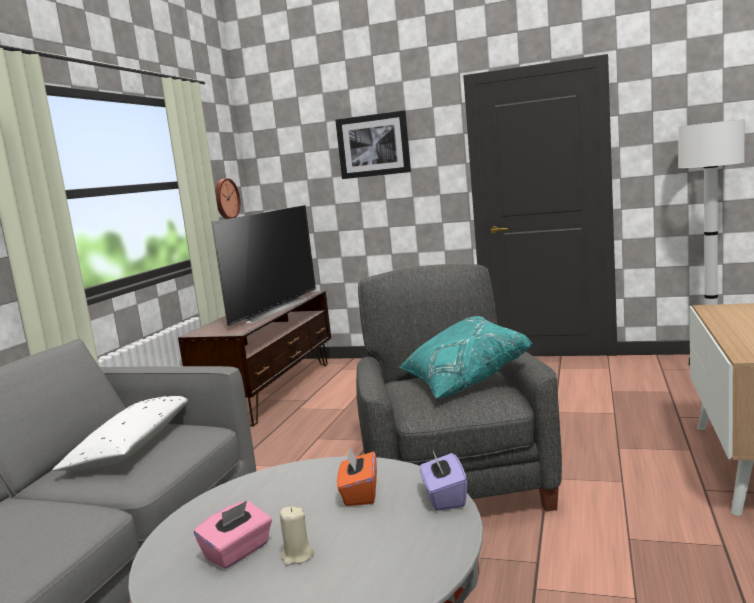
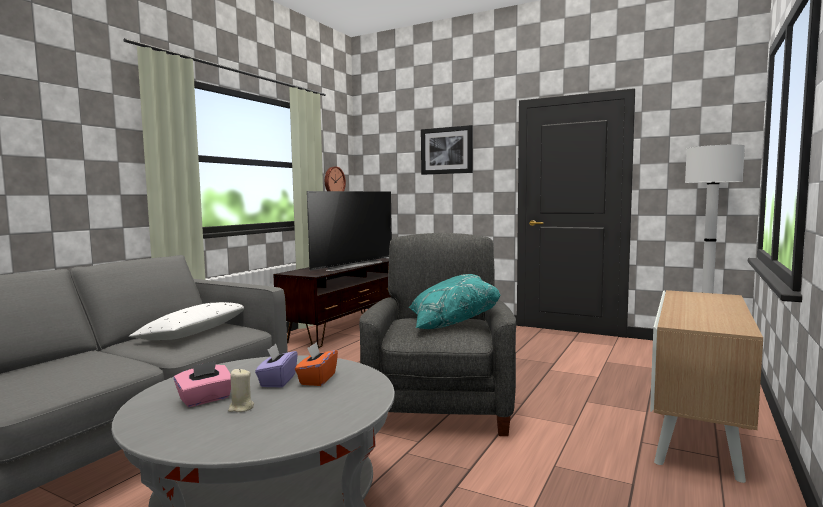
camera: 10 degrees right, 5 degrees down
(444, 498) = (374, 390): purple tissue box -> purple tissue box (277, 381)

